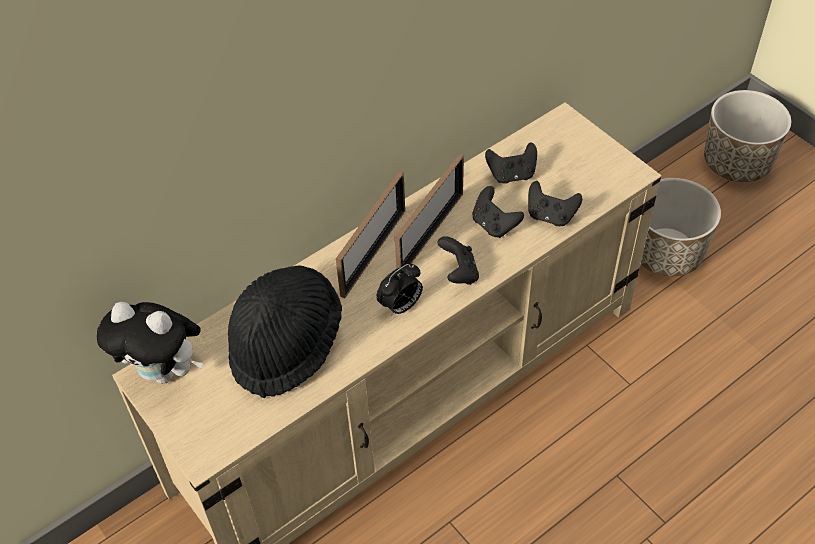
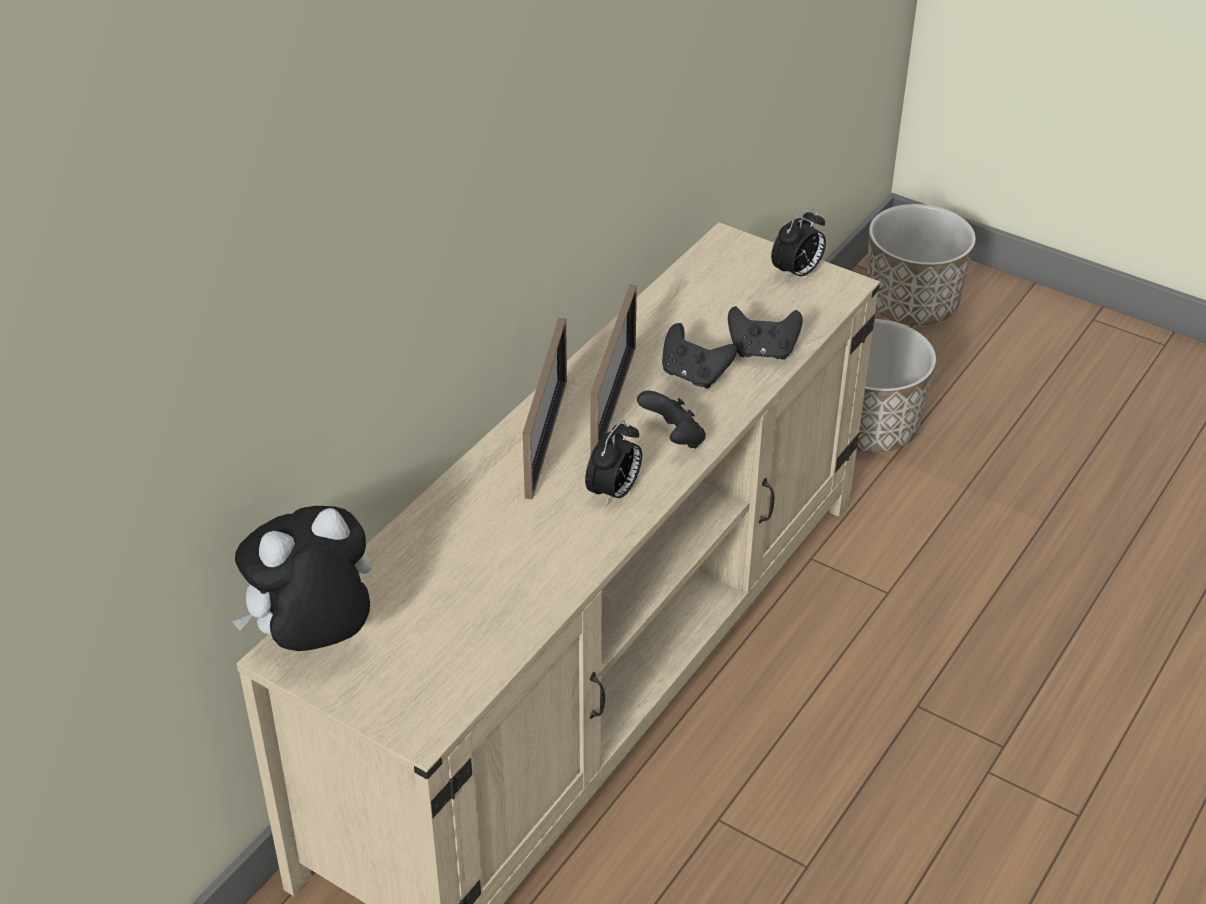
camera: 20 degrees left, 10 degrees down
(165, 372) = (315, 641): plush toy -> plush toy turned 150 degrees clockwise
(286, 345) = (476, 571): black hat -> none
(512, 175) = (689, 315): black game controller -> none
(603, 156) = (797, 273): none -> alarm clock

